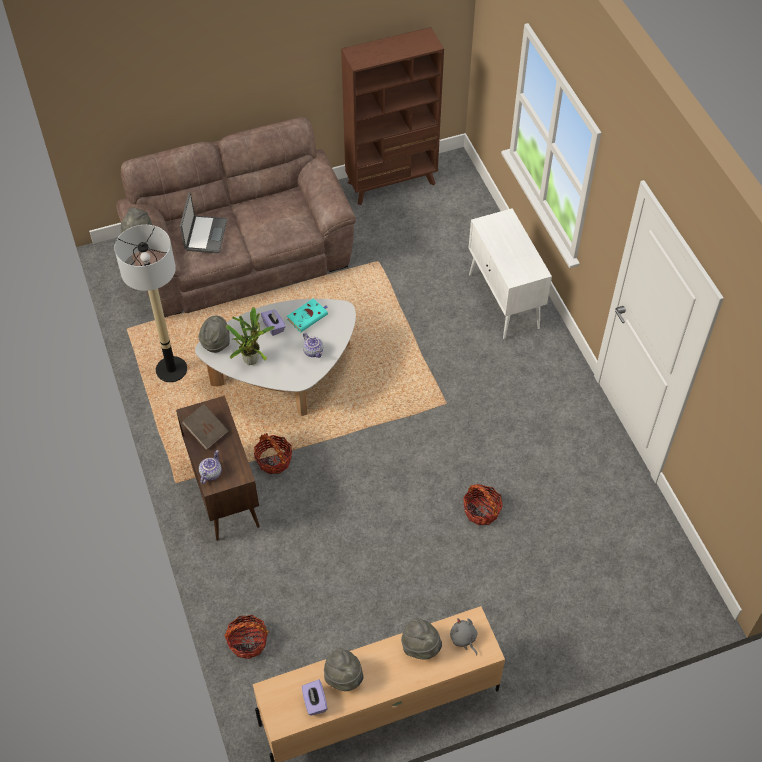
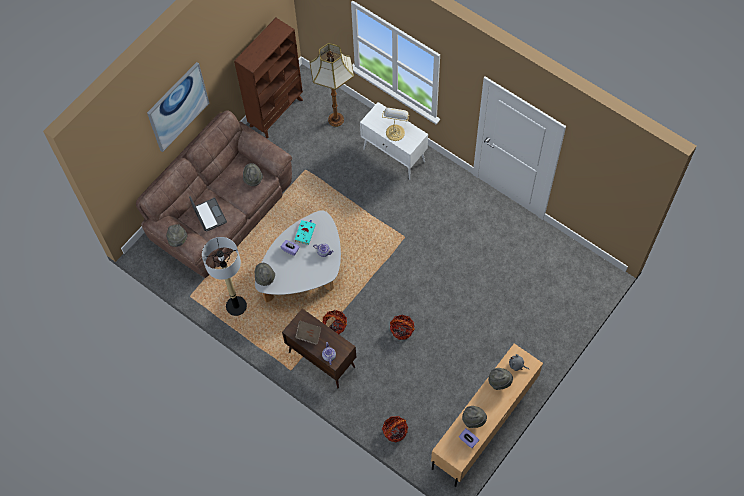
camera: 30 degrees left, 10 degrees up
(229, 61) = (178, 107): none -> picture
(252, 358) = (292, 275): potted plant -> none
(290, 222) = (253, 179): none -> grey hat
(460, 225) = (336, 119): none -> floor lamp
(481, 511) = (465, 288): basket -> basket (402, 330)
(509, 252) = (395, 131): none -> table lamp

